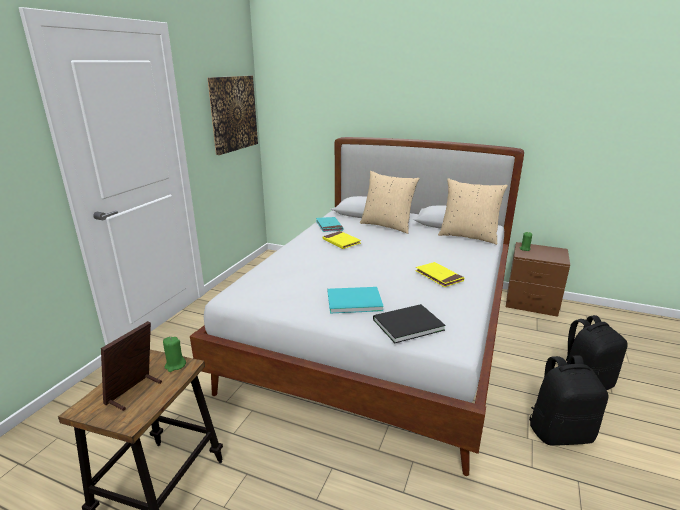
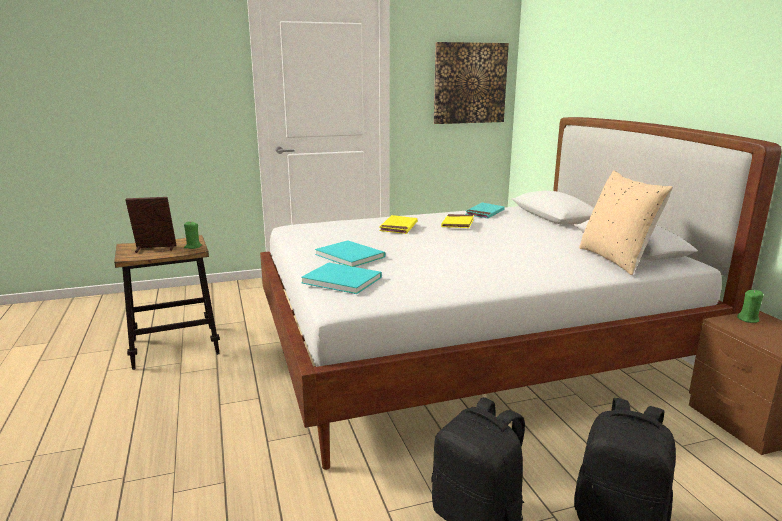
camera: 50 degrees right, 5 degrees down
(387, 226) = (545, 227): beige pillow -> none
(405, 324) = (341, 279): black book -> turquoise book
(439, 276) = (468, 269): yellow book -> yellow book (398, 227)

